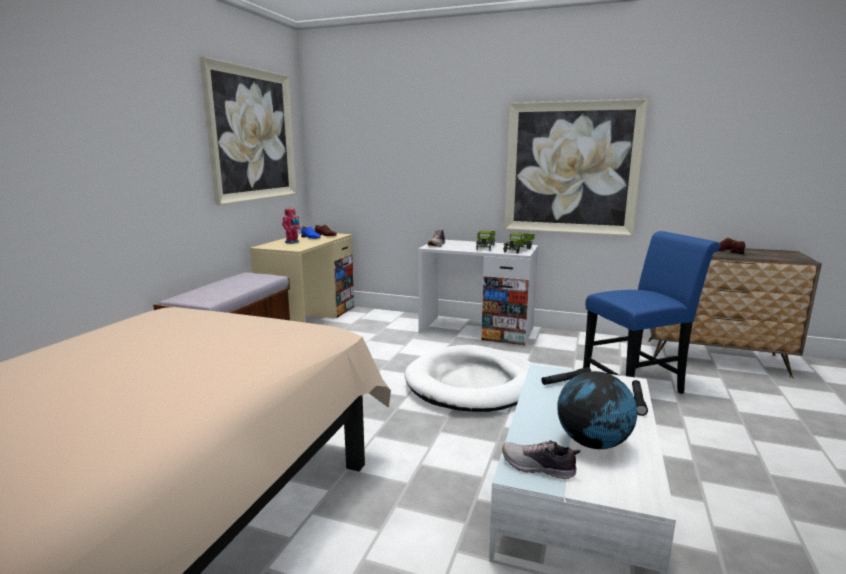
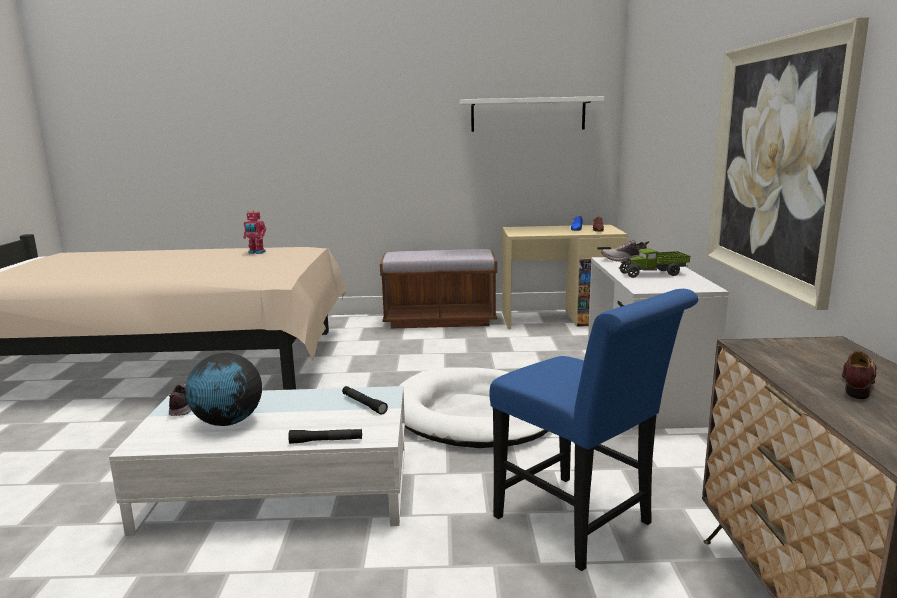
camera: 70 degrees right, 0 degrees up
(252, 135) = (528, 114): picture -> white shelf
(292, 242) = (543, 229): toy robot -> toy robot (256, 253)
(518, 250) = (664, 286): toy truck -> none

